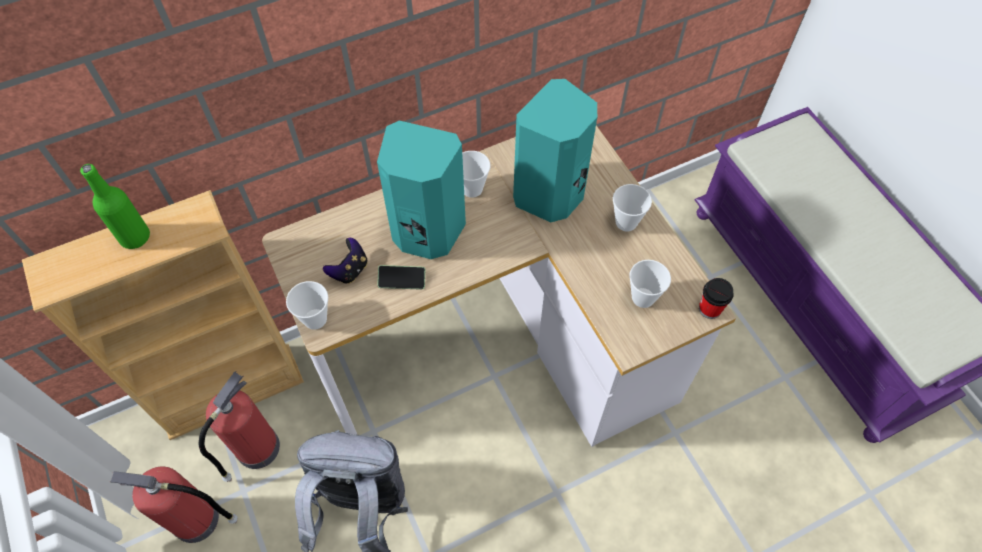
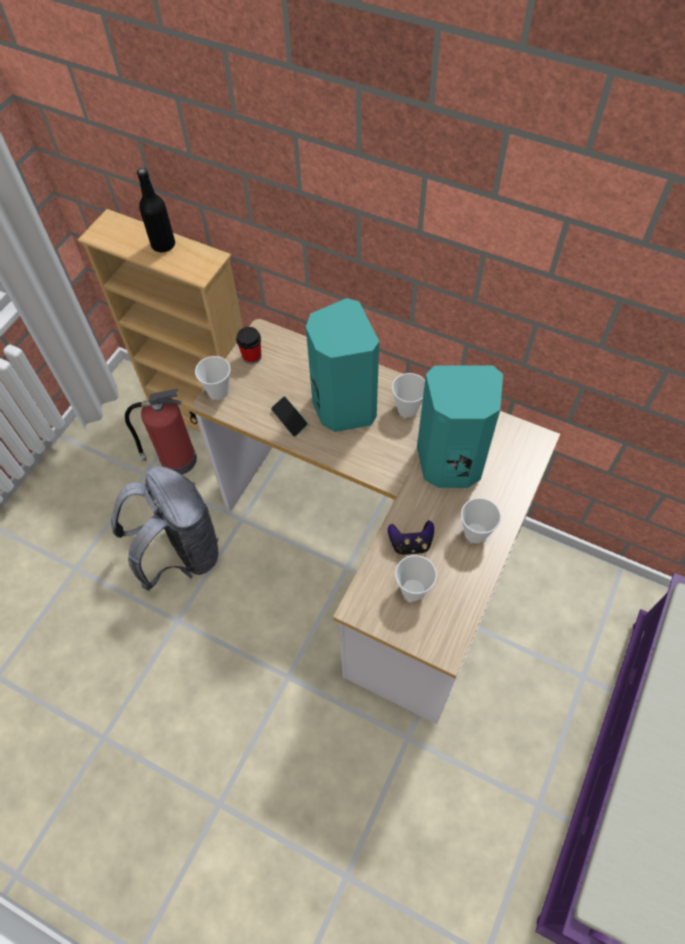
camera: 55 degrees right, 0 degrees up
(135, 237) = (163, 245): green bottle -> black bottle
(198, 520) = (108, 464): fire extinguisher -> none
(349, 270) = (272, 384): game controller -> game controller (410, 544)
(709, 309) = (446, 648): cup -> cup (252, 357)

